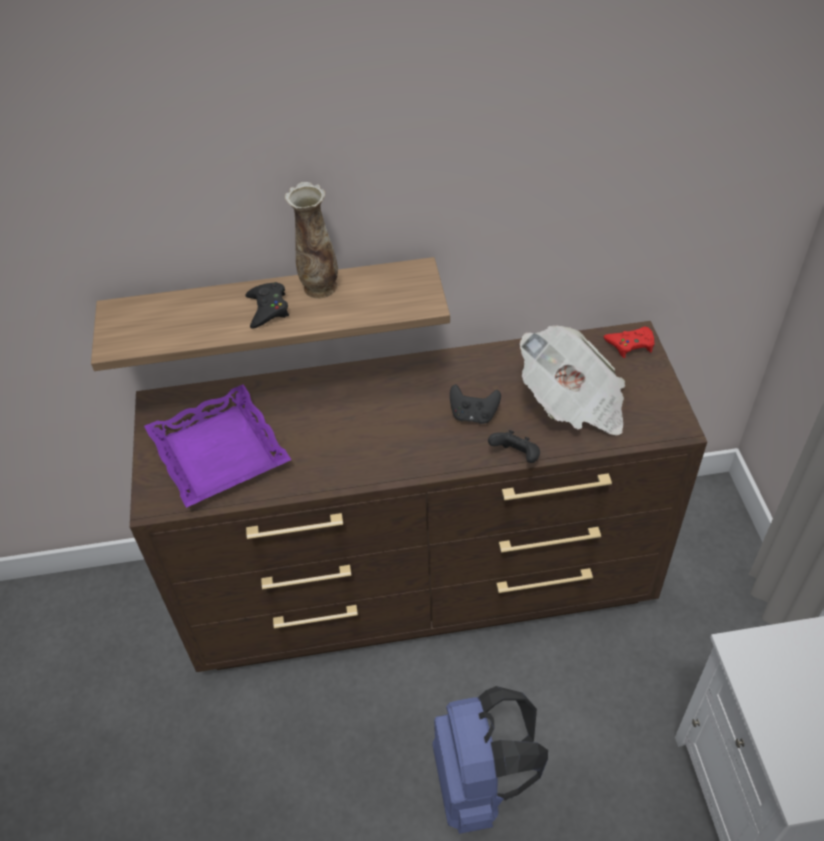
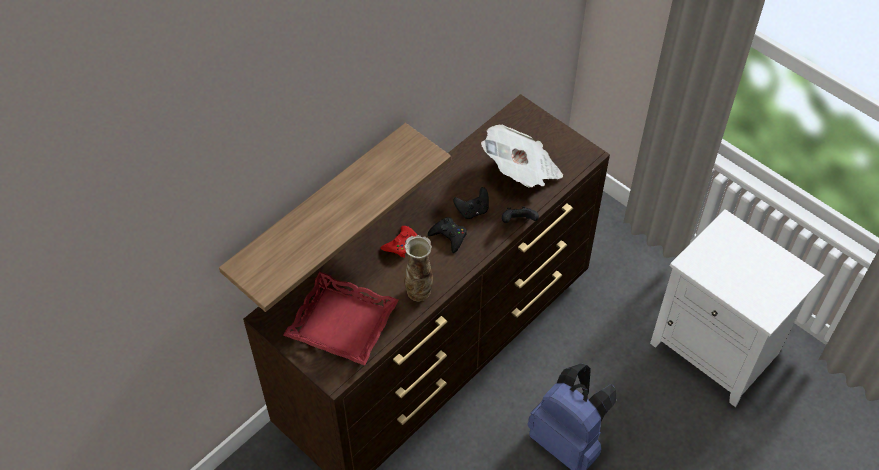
camera: 40 degrees left, 5 degrees up
(218, 453) = (341, 324): purple tray -> red tray
(268, 309) = (339, 211): black game controller -> black game controller (449, 236)
(319, 288) = (356, 180): vase -> vase (419, 292)
(630, 344) = (522, 116): red game controller -> red game controller (401, 244)

